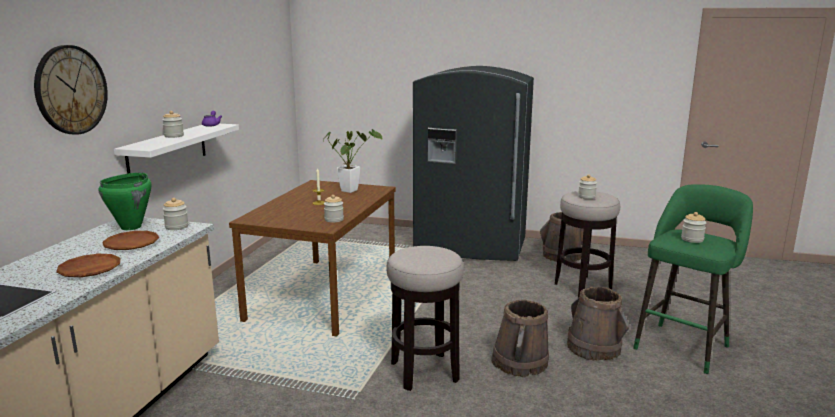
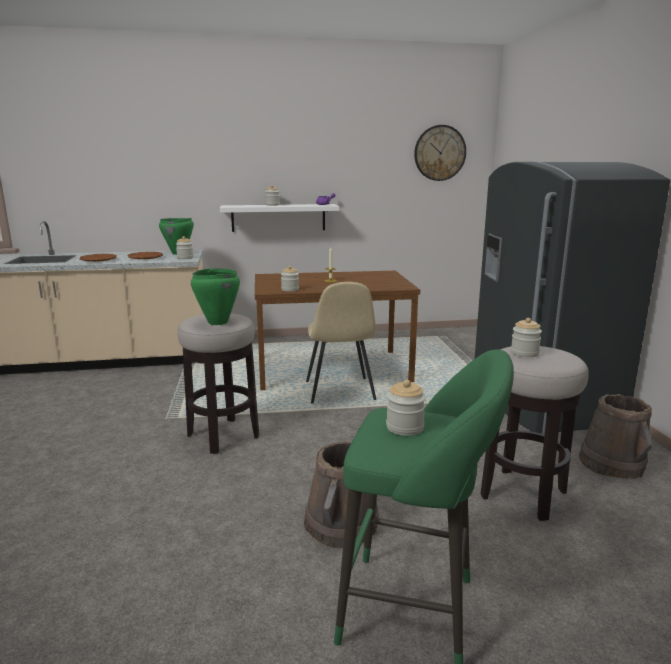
camera: 65 degrees right, 0 degrees up
(71, 90) = (187, 160): wall clock -> wall clock (439, 153)
(352, 190) = (383, 281): potted plant -> none
(380, 302) = (339, 392): none -> beige chair
(440, 255) = (217, 322): none -> green cooking pot
(520, 362) = (270, 479): brown bucket -> none

